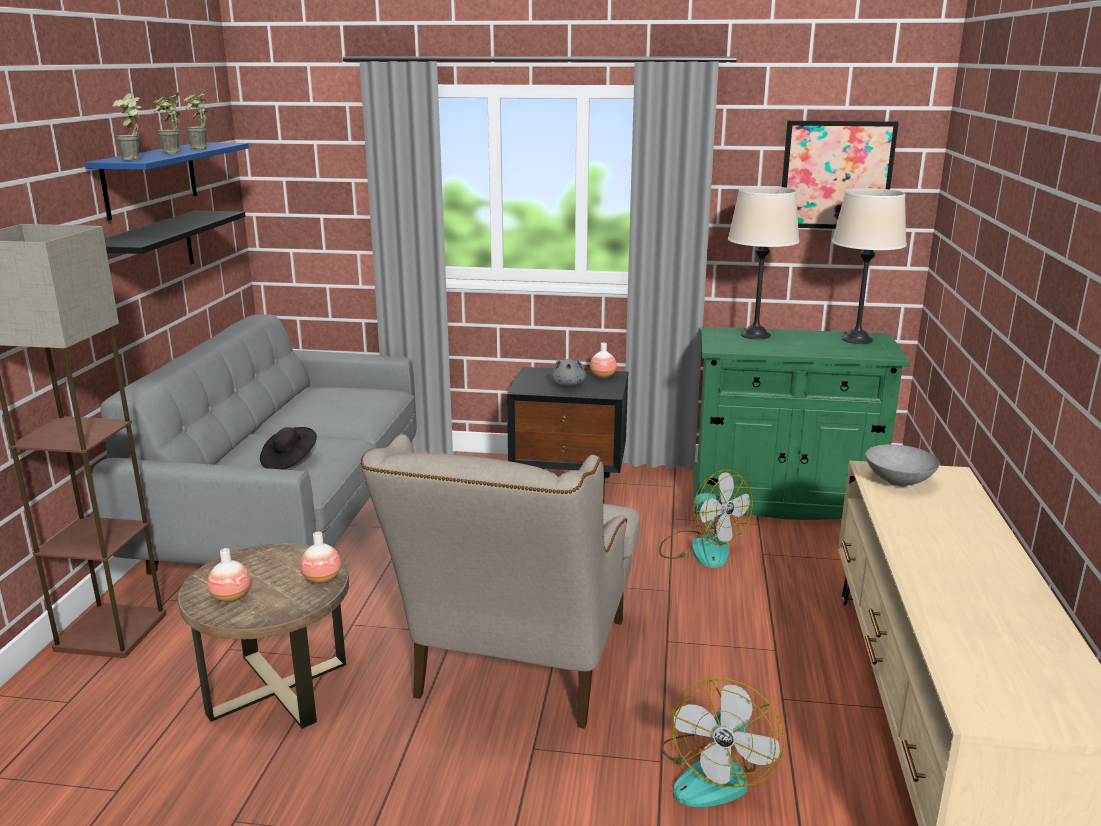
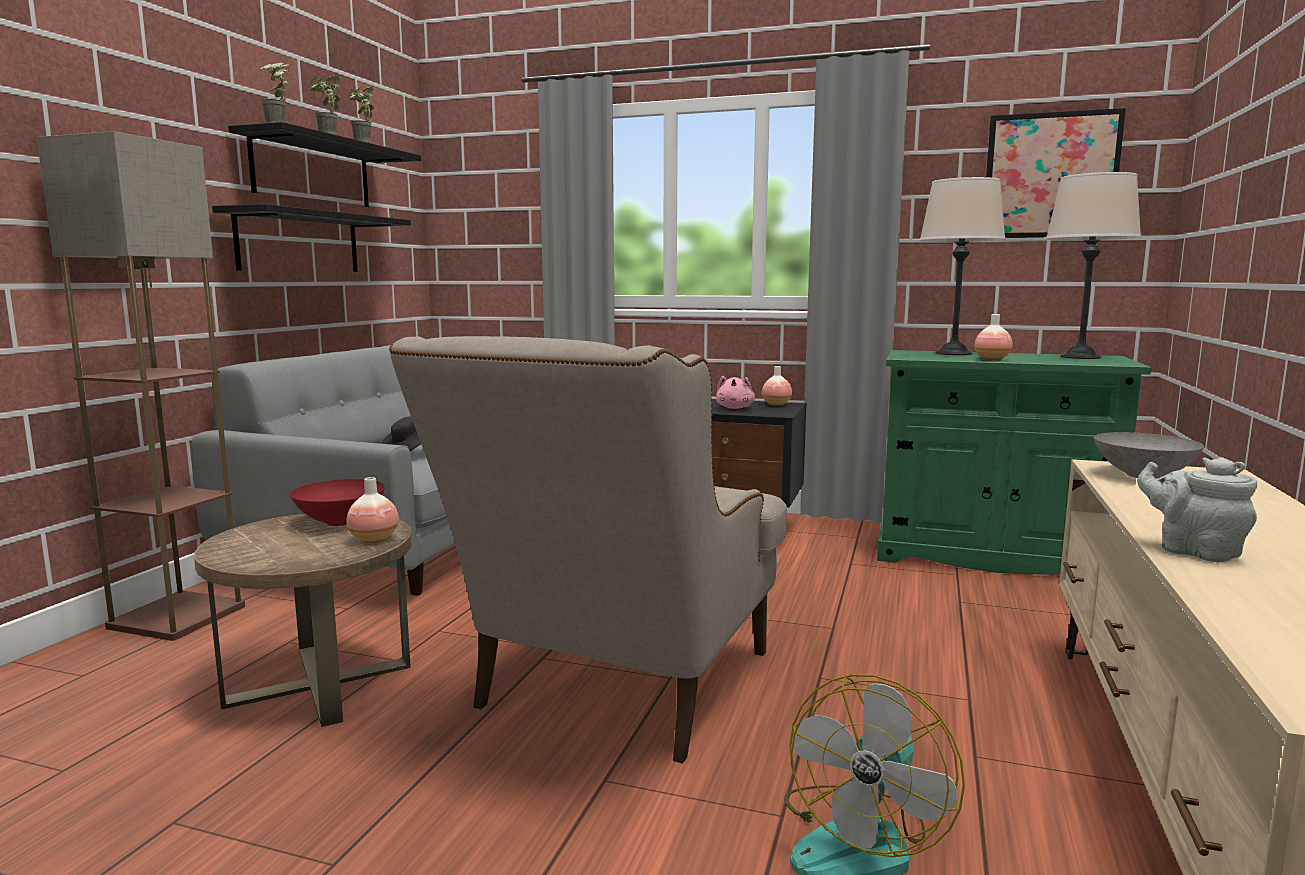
camera: 10 degrees right, 10 degrees down
(150, 179) = (312, 172): blue shelf -> black shelf
(231, 597) = (258, 547): vase -> vase (992, 359)
(280, 558) = (340, 522): none -> red bowl
(568, 385) = (735, 408): grey plush toy -> pink plush toy
(701, 548) = (881, 591): fan -> none
(923, 576) = (1193, 551): none -> grey teapot

